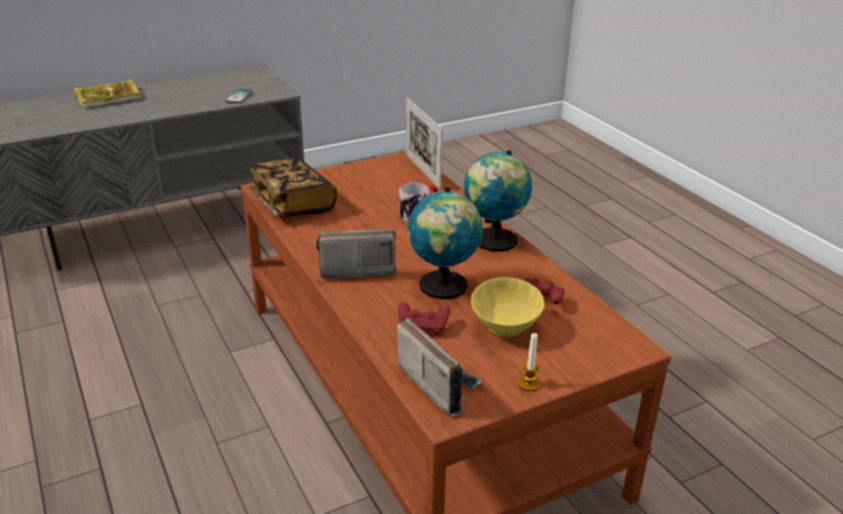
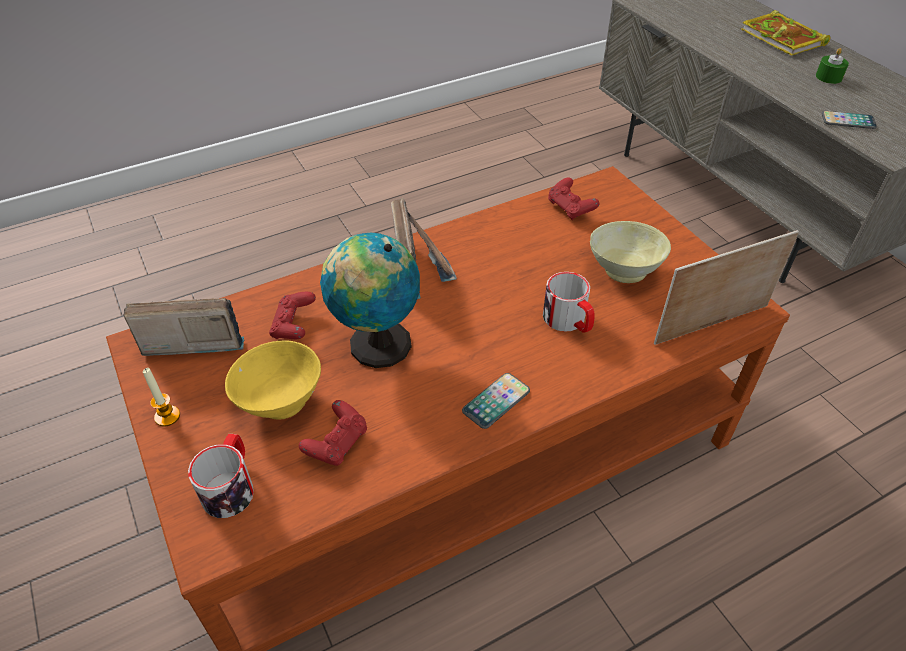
camera: 90 degrees right, 15 degrees up
(178, 93) = (828, 77): none -> green candle
(293, 204) = (570, 208): book -> red game controller
(368, 191) = (624, 270): none -> beige bowl
(438, 383) = (192, 338): radio -> radio turned 150 degrees counterclockwise
(493, 241) = (496, 401): globe -> phone
(585, 343) = (231, 485): none -> mug

